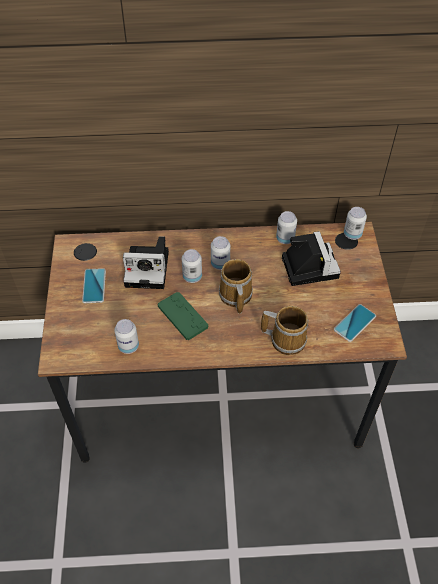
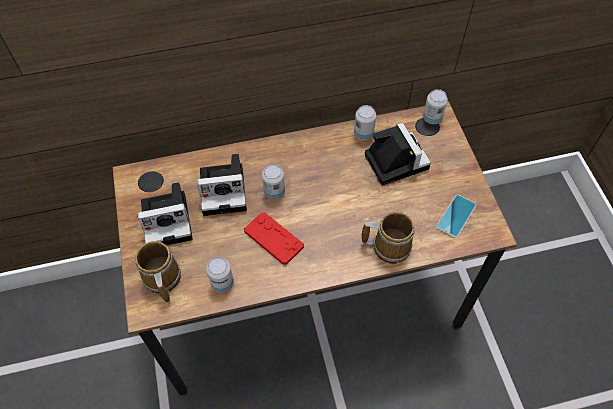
camera: 10 degrees left, 5 degrees up
(94, 286) = (169, 219): phone -> camera
(182, 316) = (273, 238): green game controller -> red game controller
(220, 264) = (301, 172): can -> none
(234, 296) = (324, 206): mug -> mug (161, 279)

